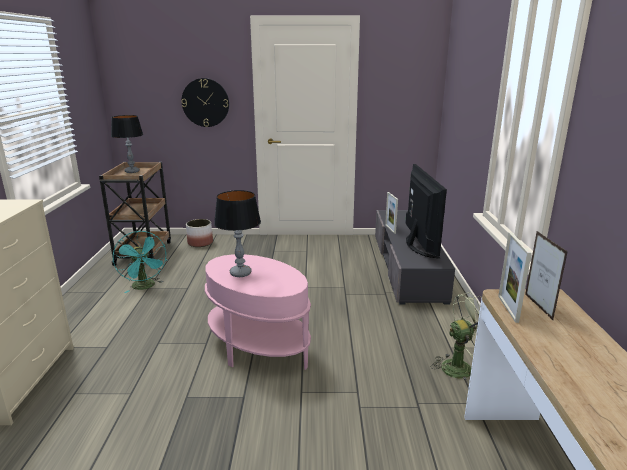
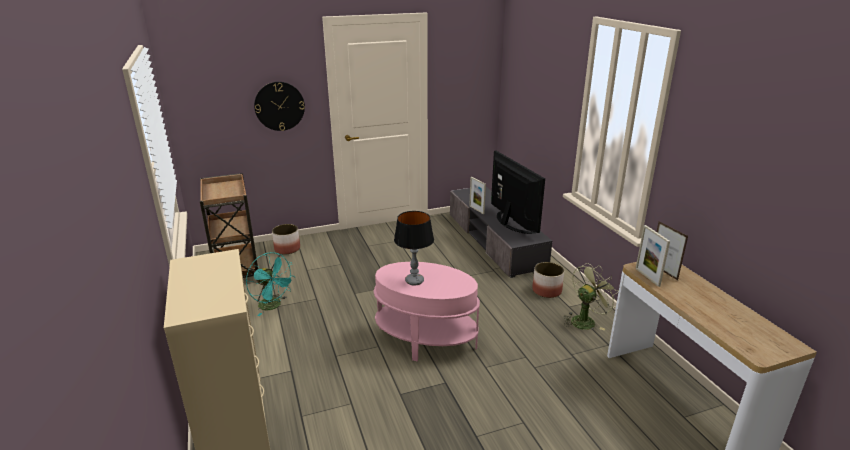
camera: 20 degrees left, 5 degrees up
(132, 171) = (219, 189): table lamp -> none
(433, 325) = (546, 291): none -> planter

